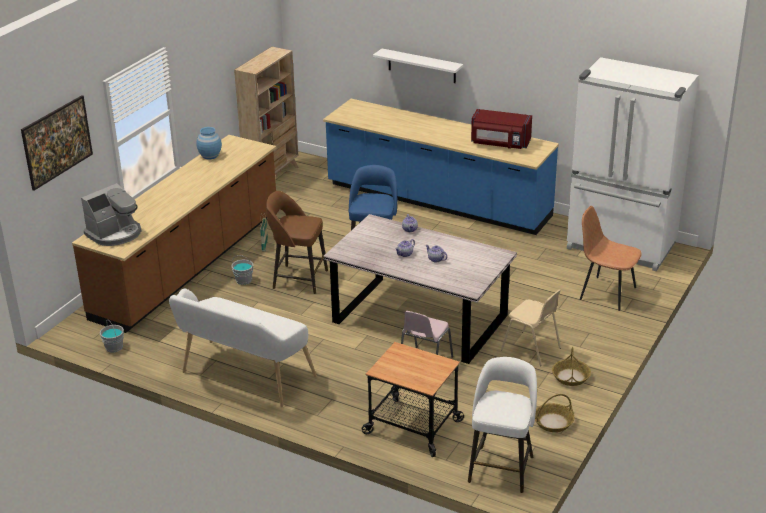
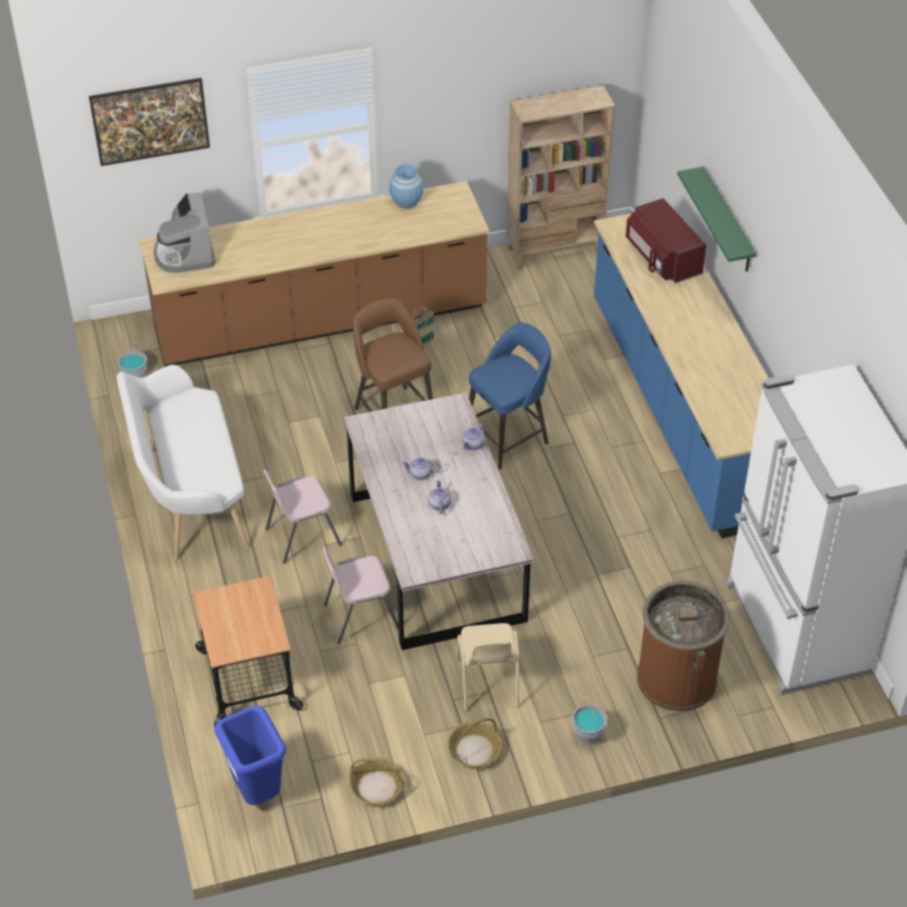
camera: 45 degrees right, 15 degrees up
(115, 234) = (185, 254): coffee machine -> coffee machine turned 75 degrees clockwise
(244, 280) = (343, 377): grey bucket -> grey bucket (588, 735)
(336, 353) = (302, 536): none -> pink chair
(421, 66) = (727, 222): white shelf -> green shelf
(500, 143) = (731, 392): red microwave -> red microwave (662, 258)
(501, 467) = (258, 793): white stool -> blue trash can
(606, 293) = (677, 678): brown chair -> brown trash can

